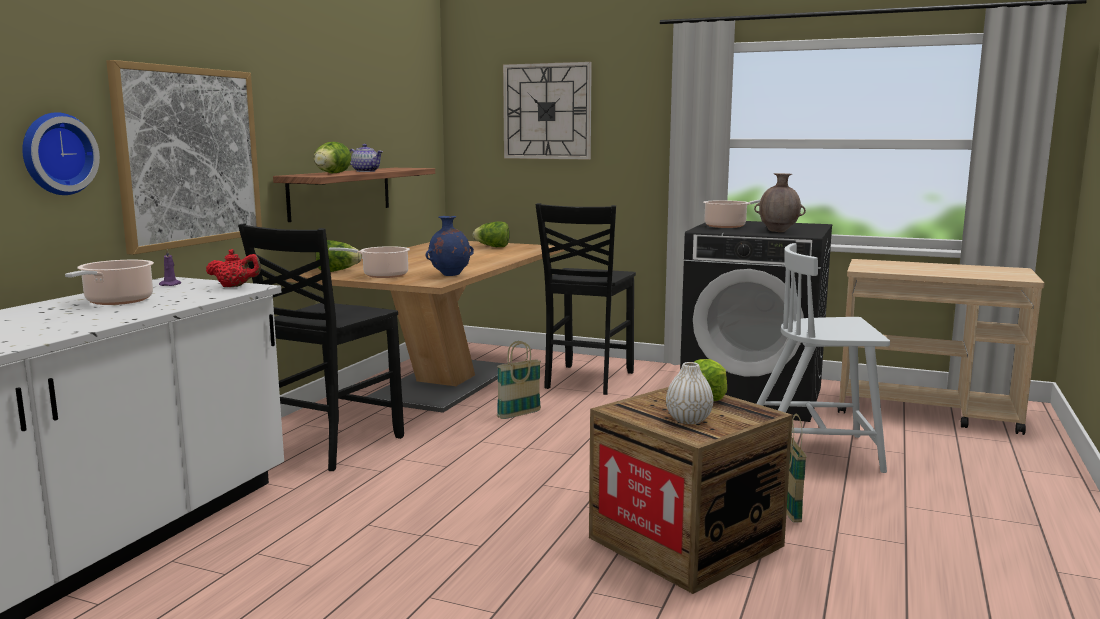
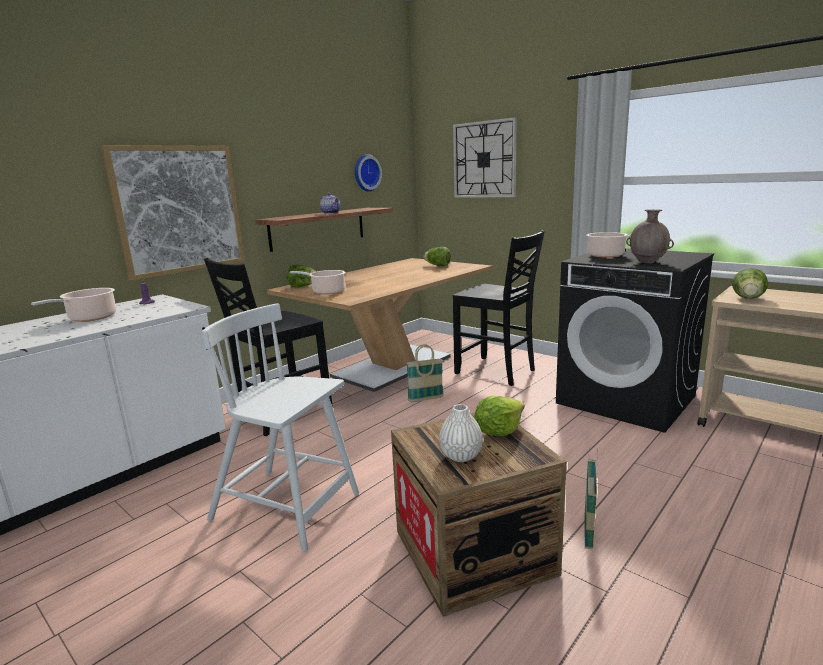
camera: 20 degrees right, 5 degrees up
(56, 154) = (63, 214): wall clock -> wall clock (365, 173)
(235, 286) = (180, 306): red teapot -> none
(331, 173) = (299, 216): lettuce -> lettuce (748, 299)
(450, 275) = (372, 293): blue vase -> none
(586, 380) = (496, 372): black chair -> black chair turned 90 degrees counterclockwise
(813, 452) = (650, 466): white chair -> white chair (287, 507)

